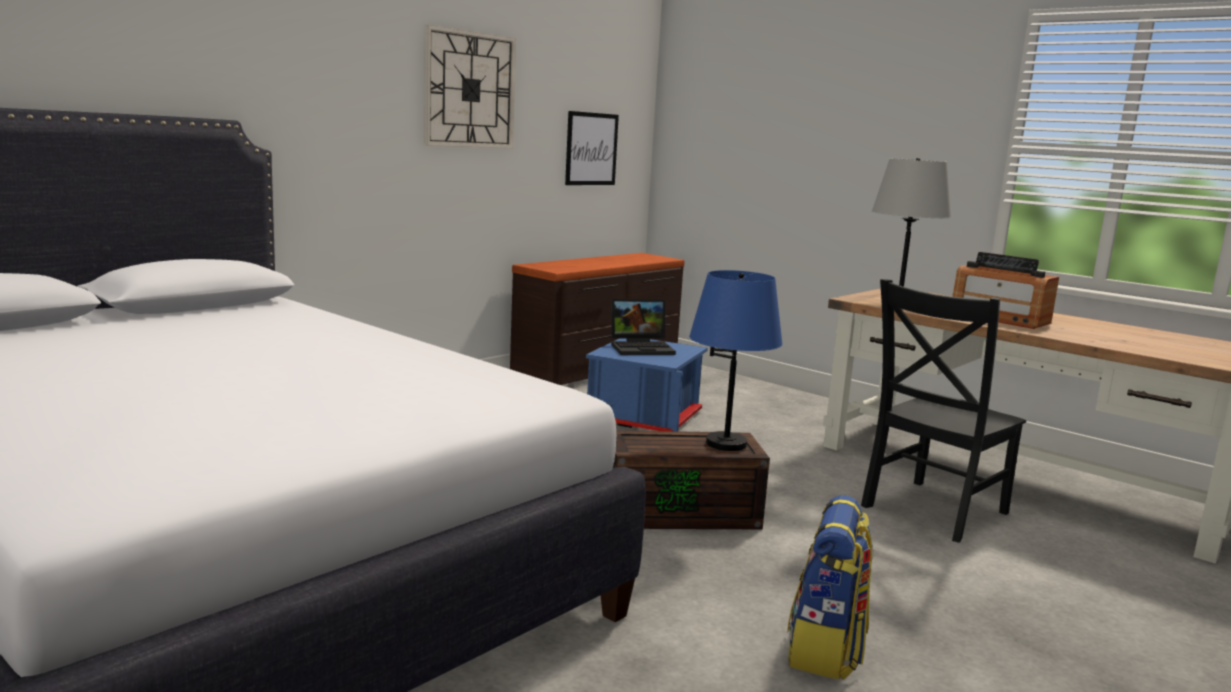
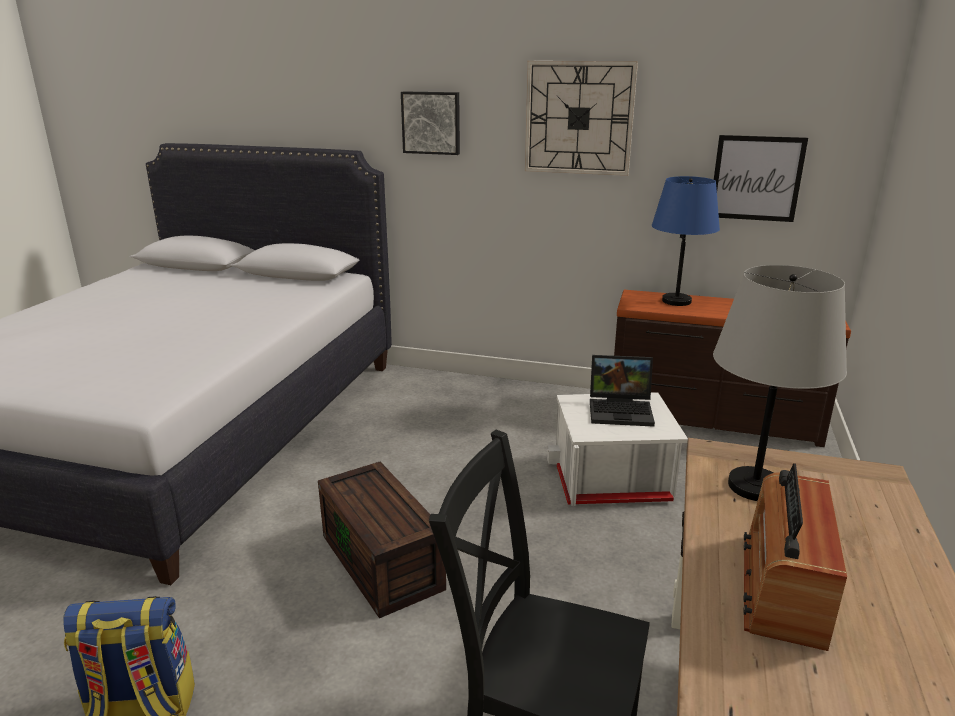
camera: 65 degrees right, 10 degrees up
(322, 86) = (431, 123): none -> picture
(642, 348) = (622, 410): laptop -> laptop turned 45 degrees counterclockwise
(645, 415) = (612, 478): blue storage box -> white storage box
(726, 444) = (394, 523): blue table lamp -> blue table lamp (677, 301)

